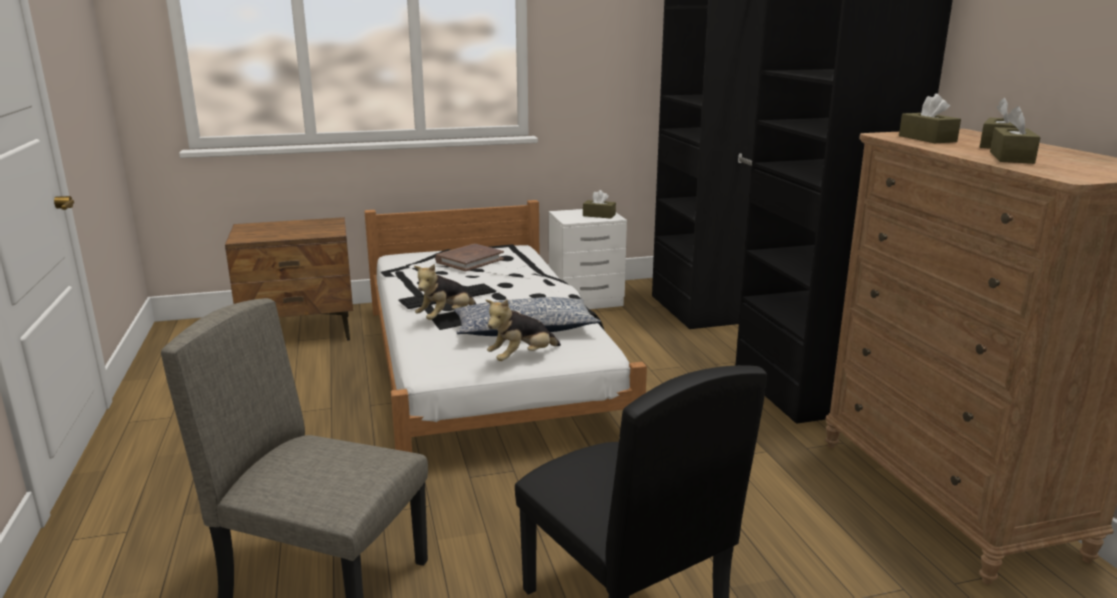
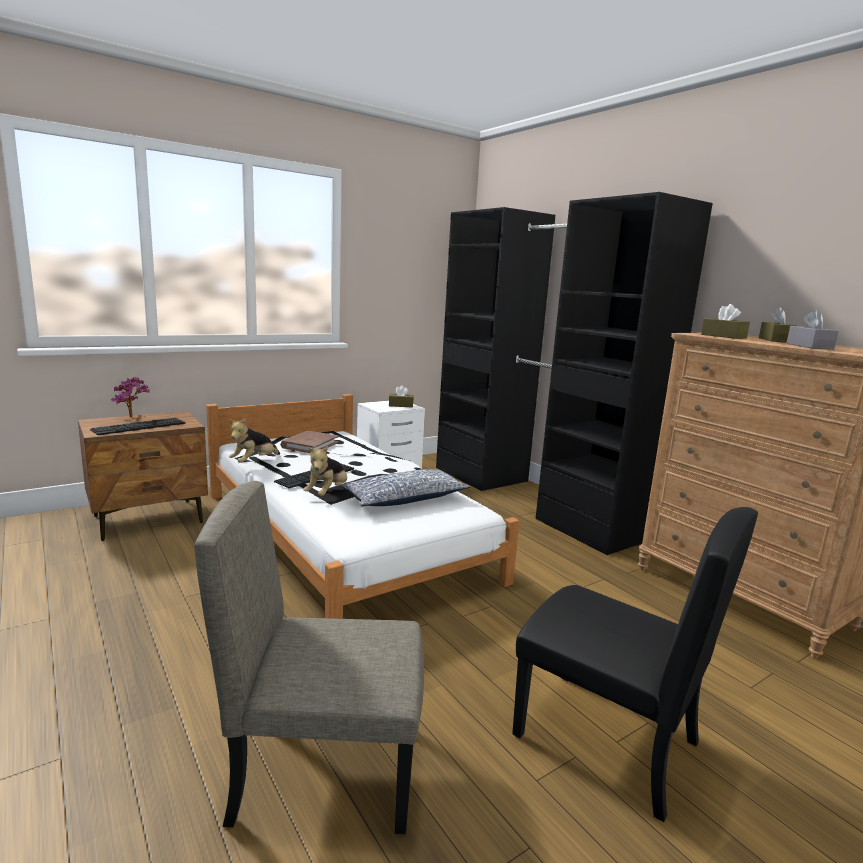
camera: 20 degrees left, 5 degrees down
(283, 233) = (139, 426): none -> keyboard
(285, 223) = (133, 417): none -> potted plant
(522, 358) = (422, 522): plush toy -> plush toy (254, 462)
(1011, 157) = (809, 346): brown tissue box -> grey tissue box

